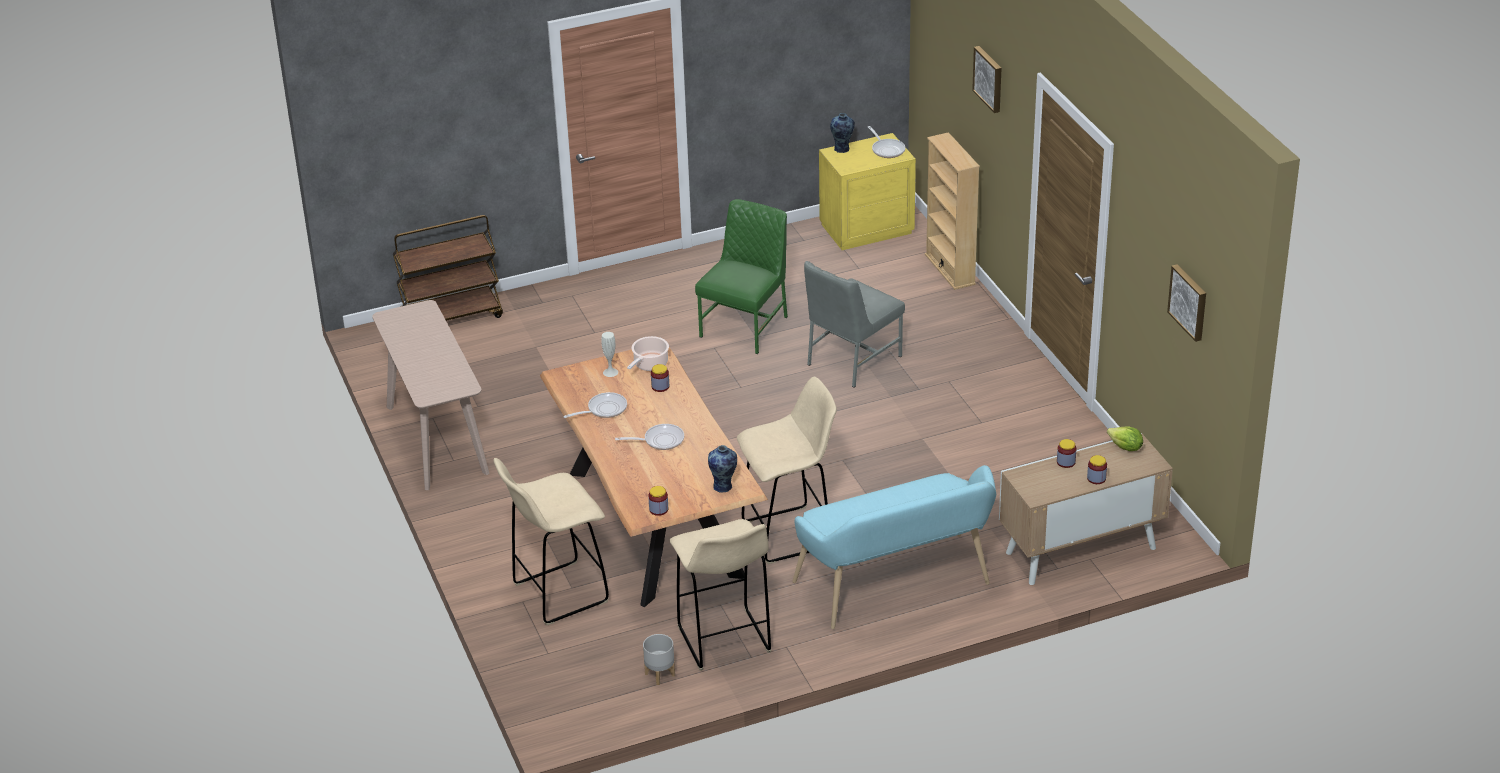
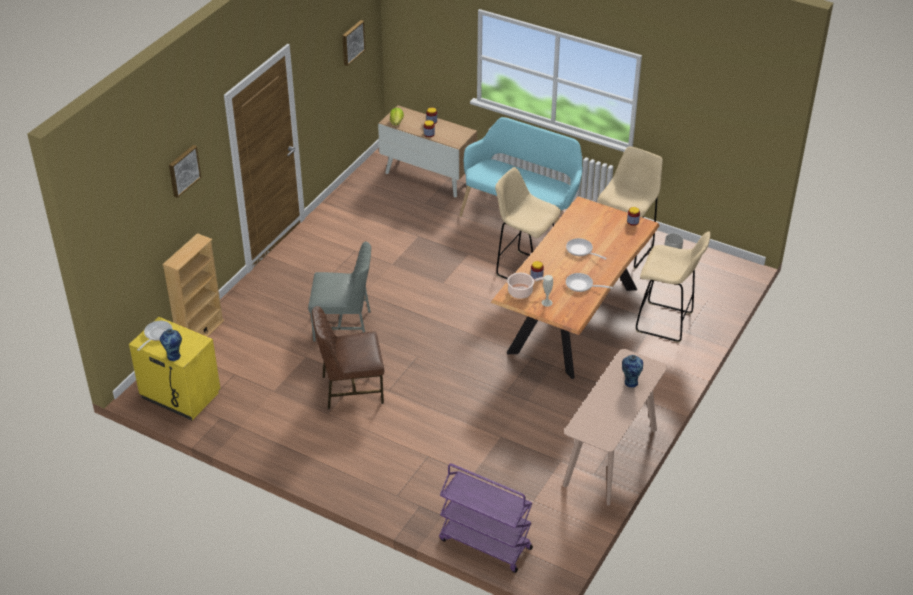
camera: 130 degrees left, 5 degrees up
(451, 317) = (484, 544): brown cart -> purple cart
(723, 486) = (589, 211): vase -> vase (630, 382)
(746, 326) = (351, 389): green chair -> brown chair

